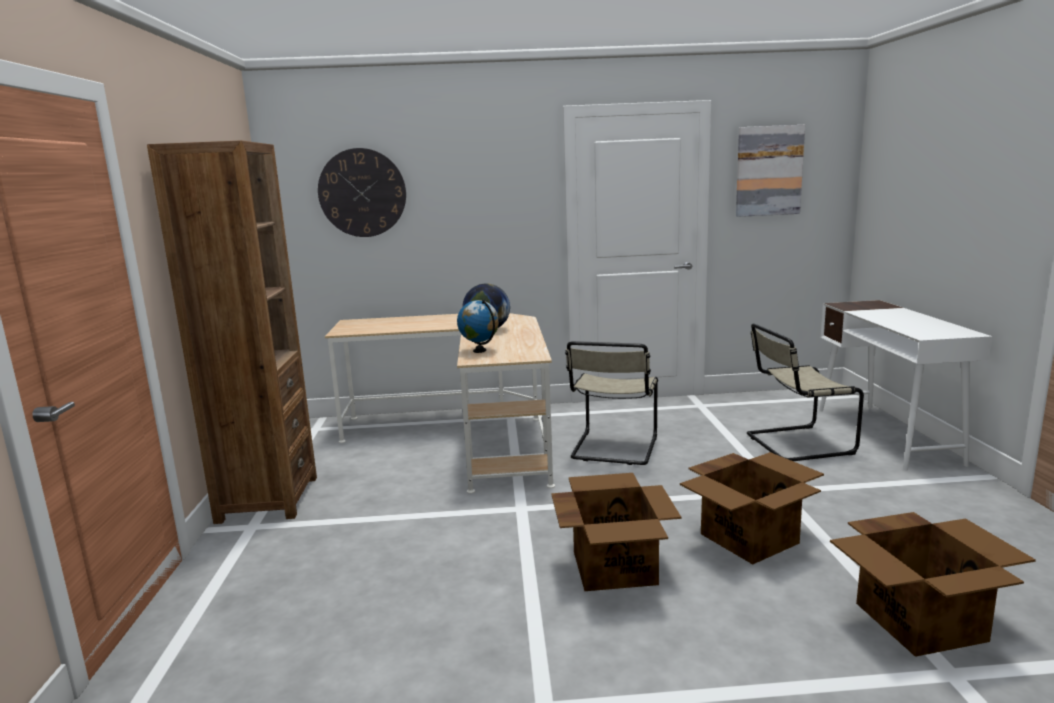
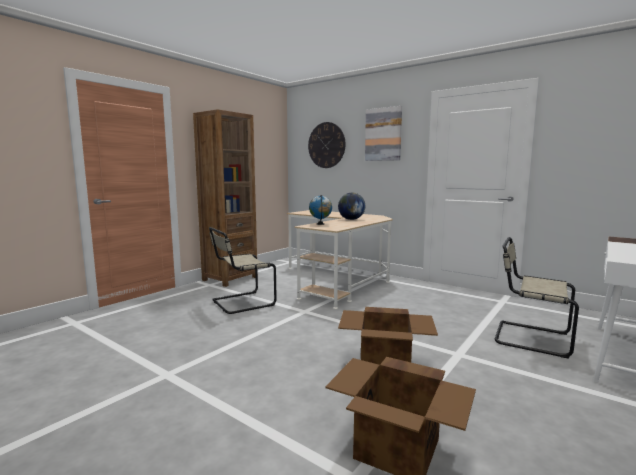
camera: 40 degrees right, 5 degrees down
(613, 449) = (400, 304): beige chair -> beige chair (241, 303)
(614, 567) = (293, 346): cardboard box -> none
(768, 171) = (588, 129): picture -> picture (383, 134)

